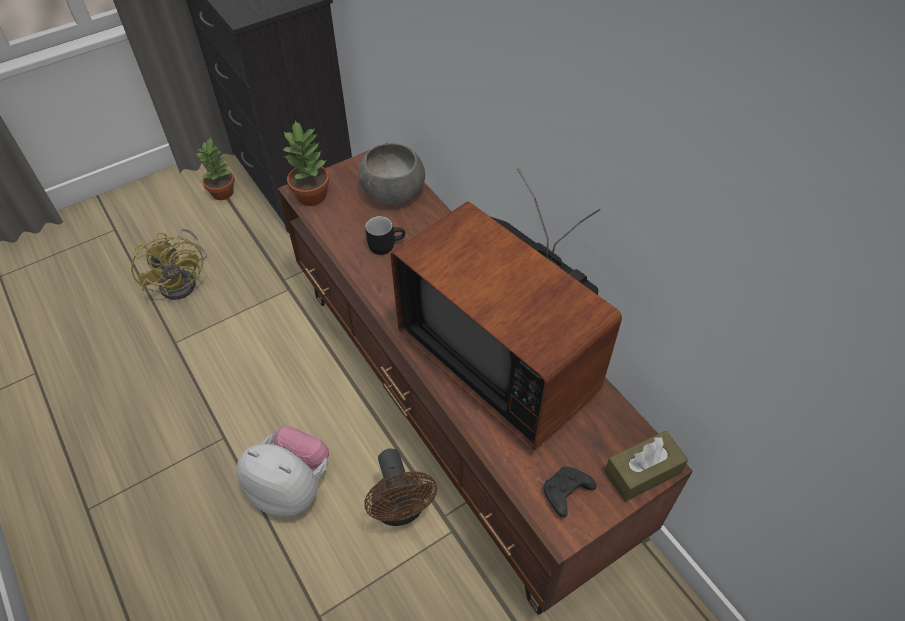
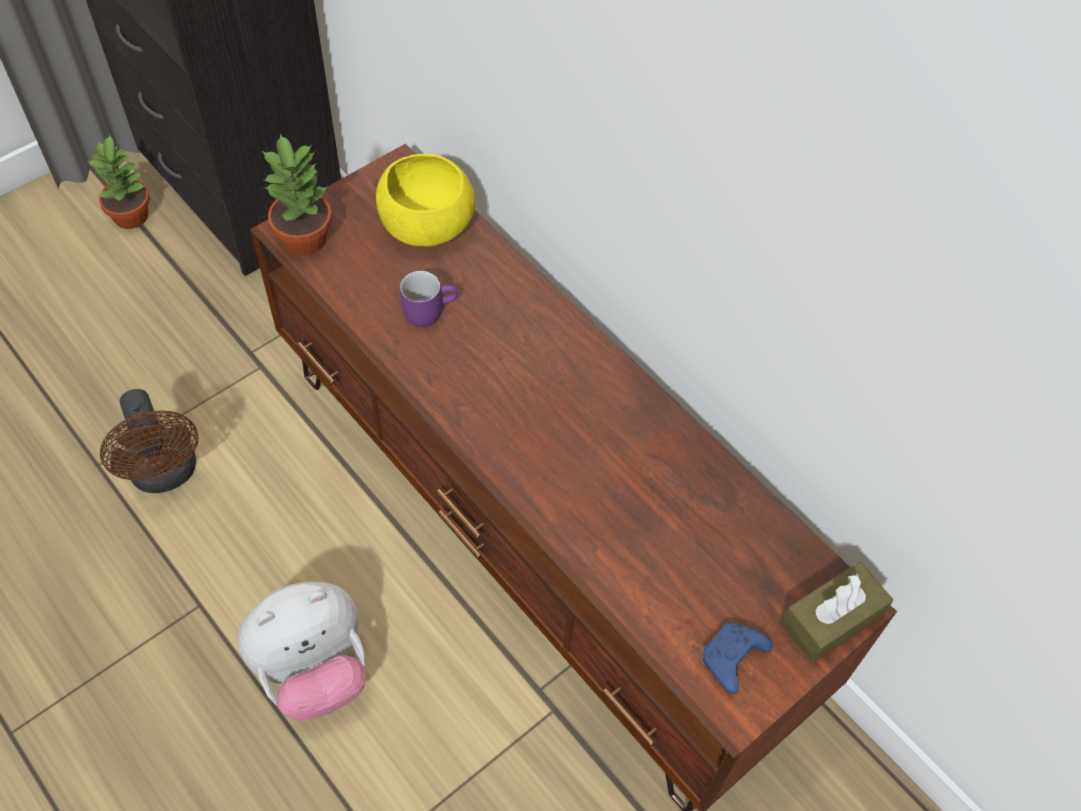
camera: 10 degrees left, 5 degrees up
(183, 280) = (94, 365): yellow fan -> none
(292, 487) = (313, 669): plush toy -> plush toy turned 135 degrees clockwise
(385, 244) = (428, 310): black mug -> purple mug
(392, 192) = (426, 225): grey bowl -> yellow bowl
(401, 510) = (477, 687): brown fan -> brown fan (166, 474)
(505, 357) = (625, 470): television -> none
(565, 494) = (732, 660): black game controller -> blue game controller

